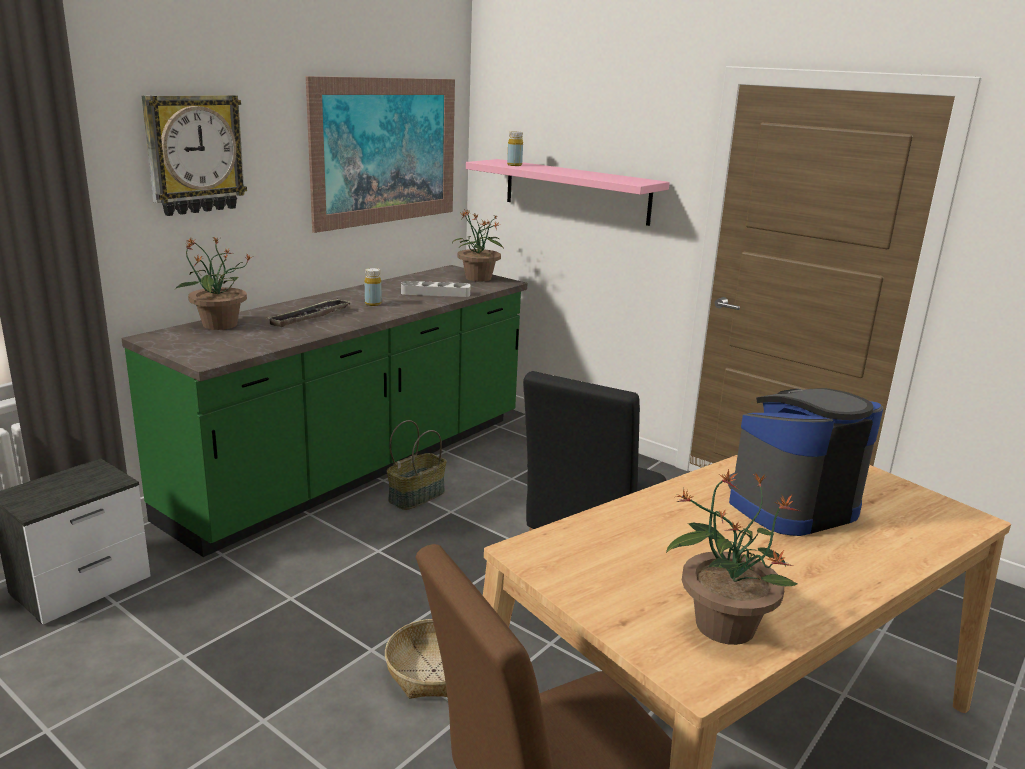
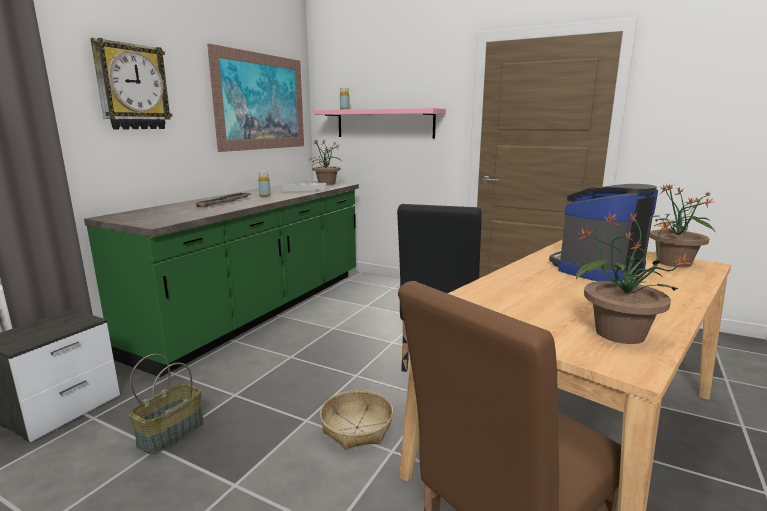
camera: 10 degrees left, 5 degrees down
(218, 325) = (158, 209): potted plant -> potted plant (673, 263)
(416, 496) = (306, 322): basket -> basket (171, 432)

